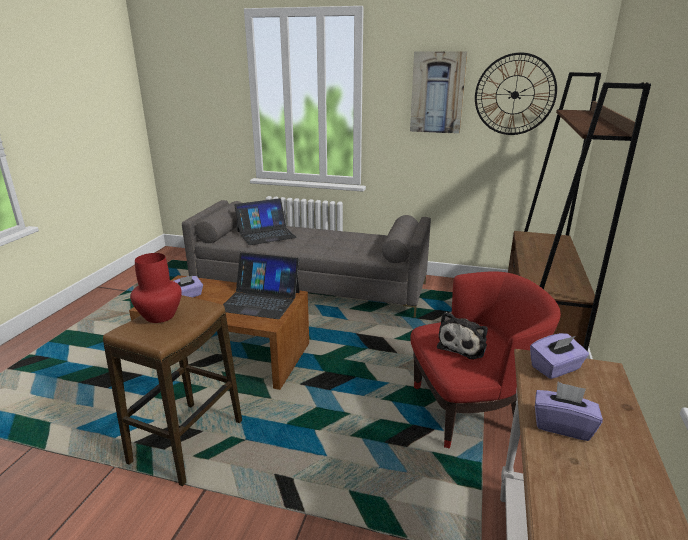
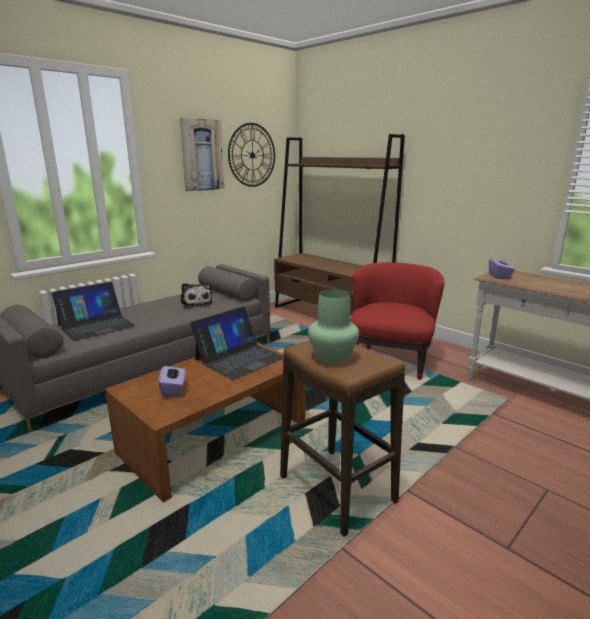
camera: 60 degrees left, 5 degrees down
(159, 316) = (333, 357): red vase -> green vase
(266, 234) = (96, 325): laptop -> laptop turned 45 degrees clockwise
(463, 345) = (394, 312): plush toy -> plush toy (195, 303)
(562, 425) = (549, 286): purple tissue box -> none

